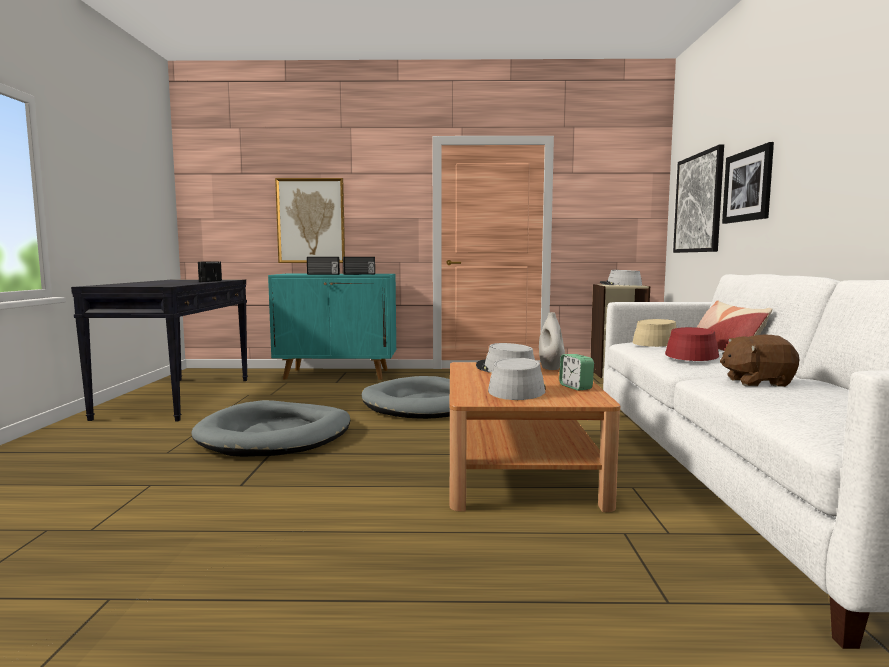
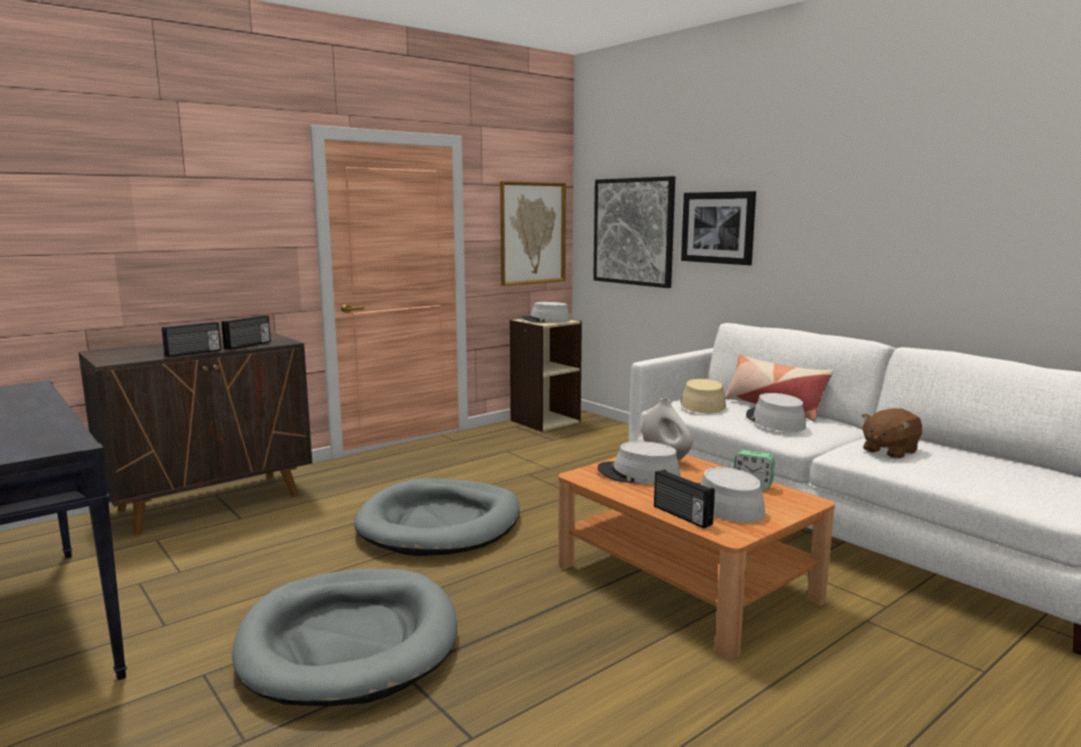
camera: 40 degrees left, 5 degrees up
(209, 281) = (35, 403): radio -> radio (681, 516)
(311, 221) = (119, 257): picture -> picture (532, 233)
(338, 374) = (212, 502): turquoise cabinet -> brown cabinet
(691, 354) = (774, 421): red hat -> grey hat

